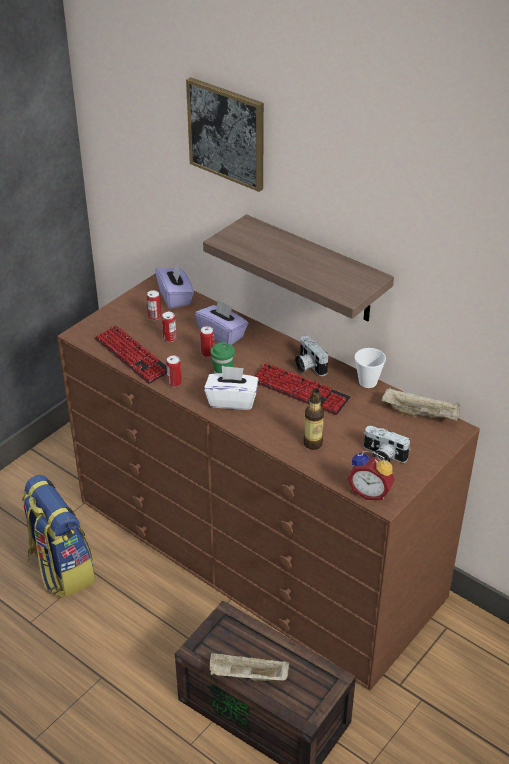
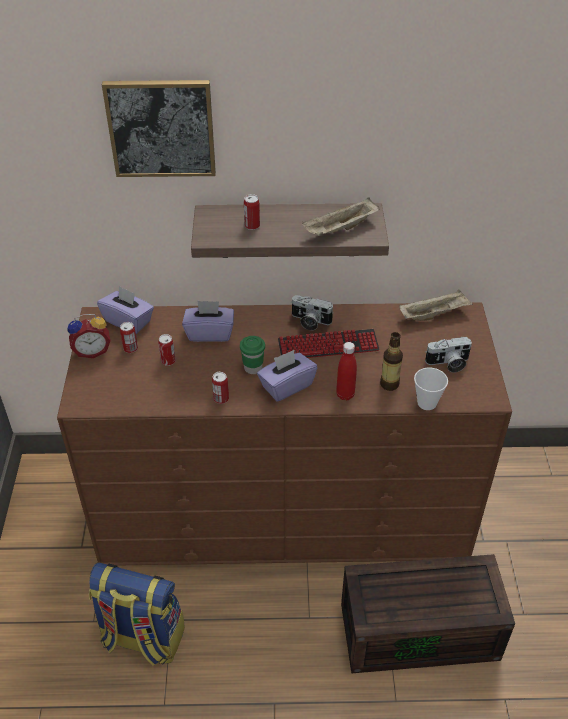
camera: 40 degrees left, 5 degrees up
(132, 356) = (154, 396): keyboard -> none
(207, 353) = (217, 356): can -> can (252, 226)
(232, 400) = (286, 386): white tissue box -> purple tissue box
(247, 676) = (426, 612): beige tray -> beige tray (340, 229)
(268, 431) = (345, 395): none -> red bottle
(367, 382) = (368, 310): cup -> cup (427, 403)
(370, 492) = (473, 397): alarm clock -> alarm clock (92, 351)

